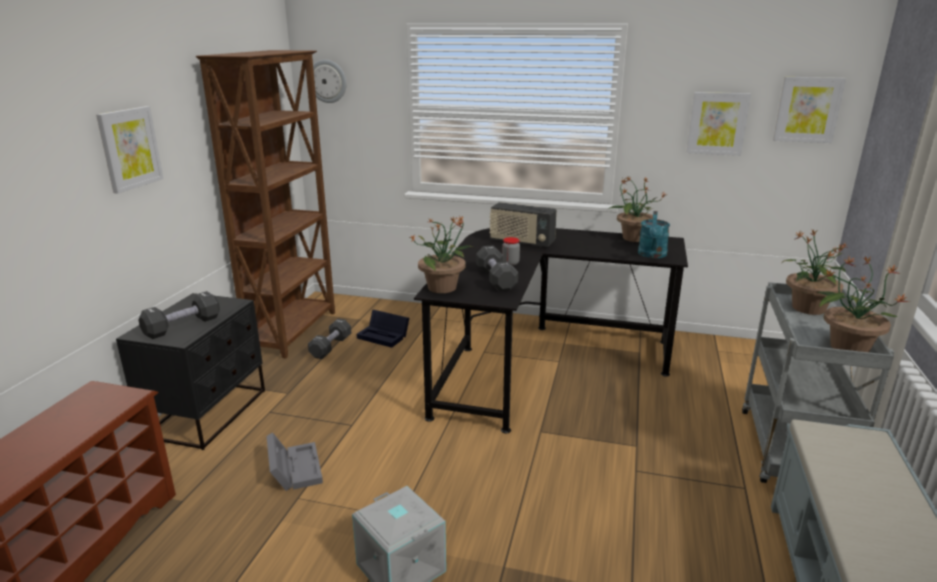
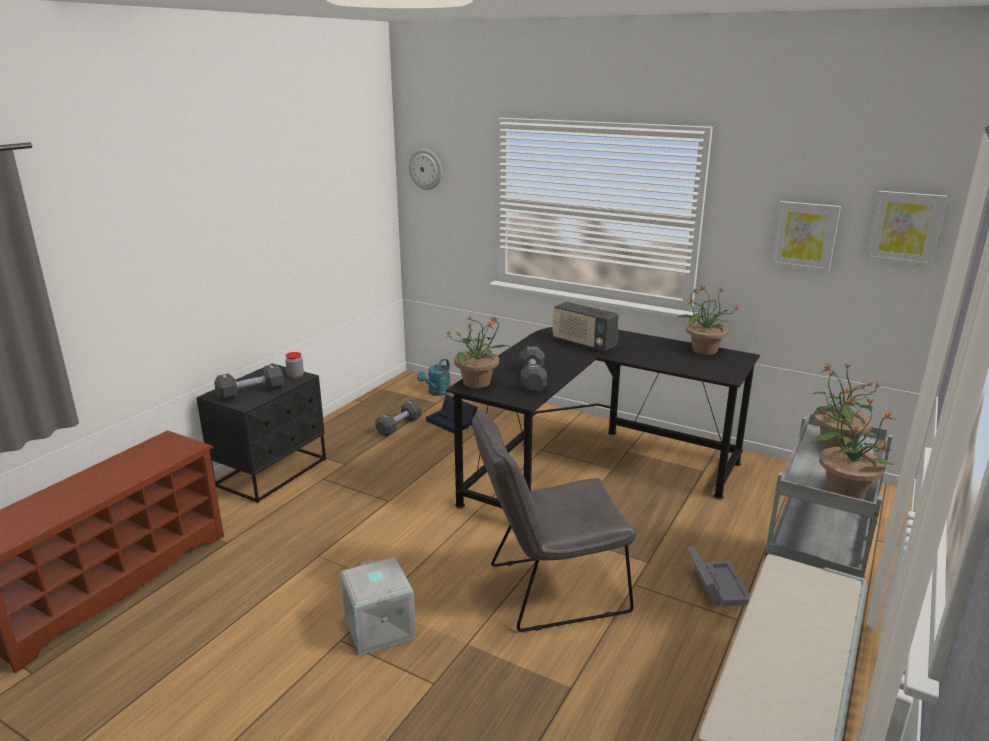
camera: 15 degrees right, 0 degrees up
(129, 148) = (223, 235): picture -> none
(294, 331) = (372, 407): brown bookcase -> none
(294, 468) = (325, 530): grey storage box -> grey storage box (715, 584)
(510, 263) = (557, 365): jar -> jar (295, 376)
(558, 491) = (548, 590): none -> grey chair
(652, 255) = (709, 371): turquoise watering can -> turquoise watering can (437, 393)

